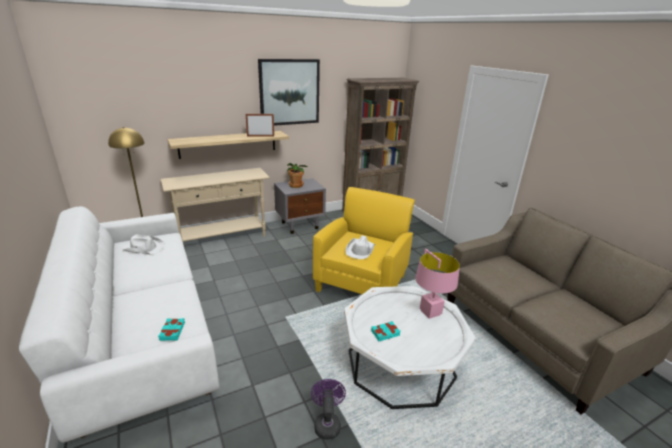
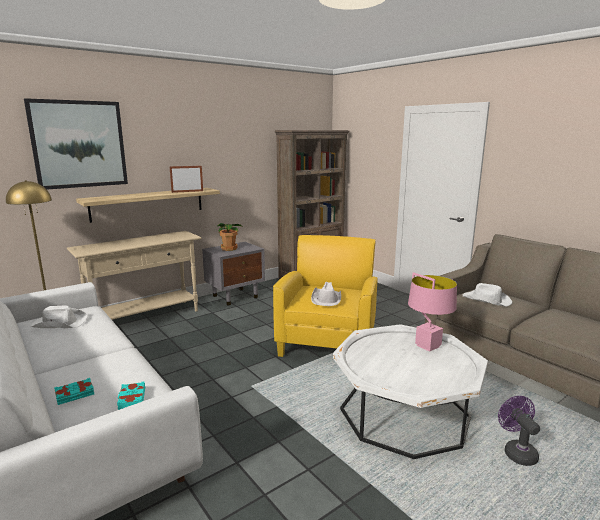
camera: 10 degrees left, 10 degrees down
(289, 92) = (215, 144): picture -> picture (79, 144)
(327, 423) = (344, 487): purple fan -> purple fan (516, 451)
(385, 333) = (389, 370): turquoise book -> turquoise book (75, 394)
(503, 272) = (487, 300): none -> white hat

